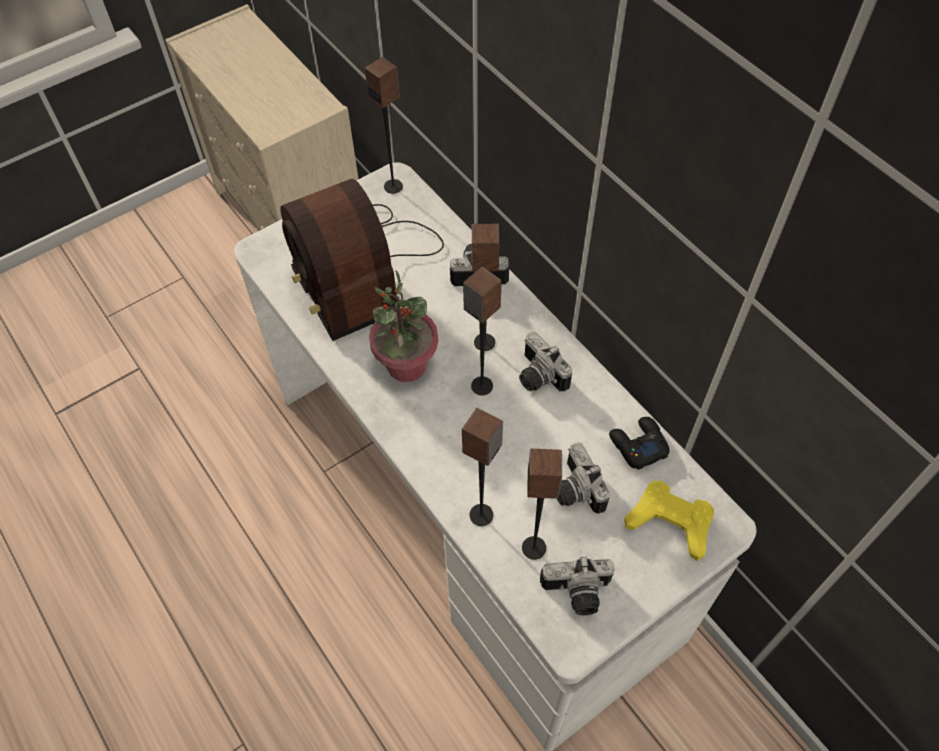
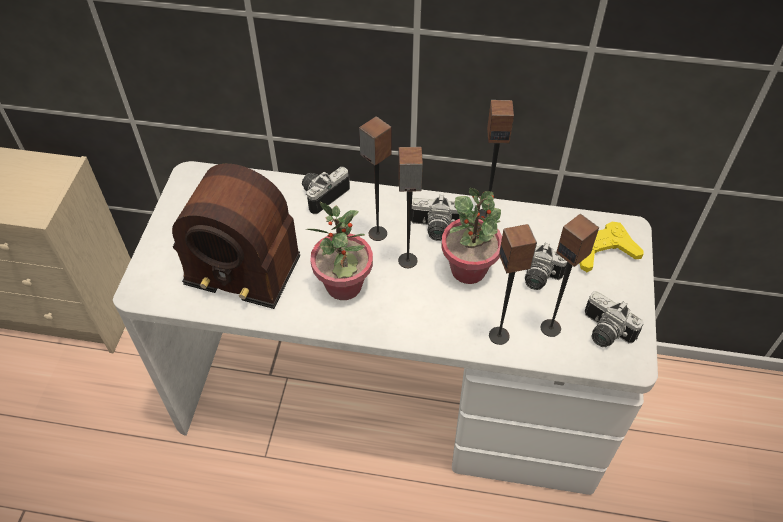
camera: 45 degrees left, 5 degrees down
(393, 186) = (195, 180): speaker -> speaker (486, 215)
(524, 436) = (468, 269): none -> potted plant
(577, 594) = (603, 332): camera -> camera turned 90 degrees clockwise
(637, 445) = (536, 223): black game controller -> none

